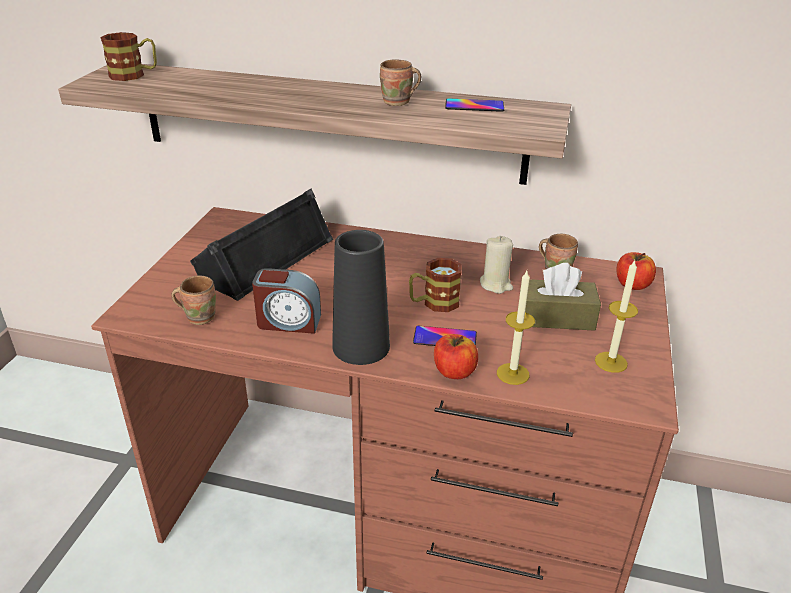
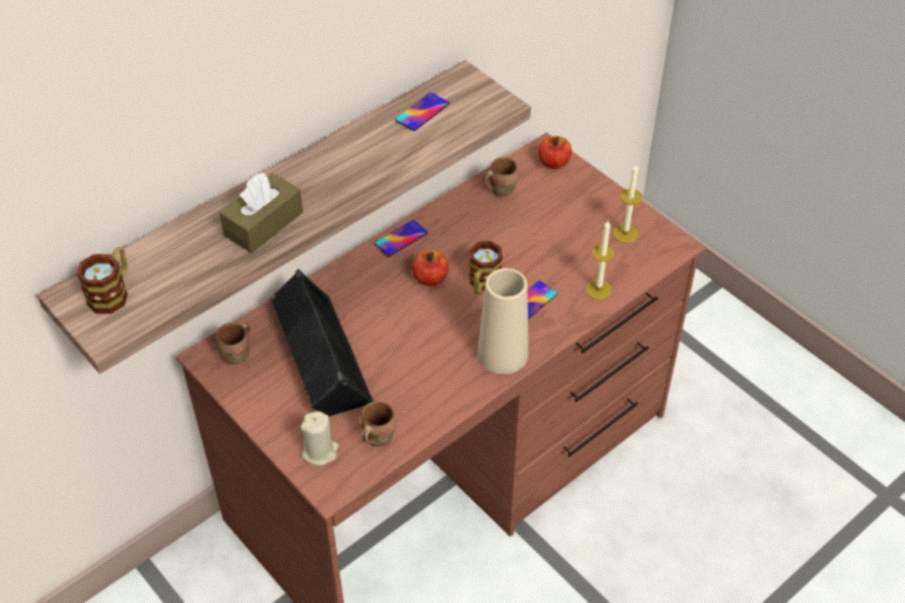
camera: 55 degrees left, 15 degrees up
(288, 322) = (434, 383): alarm clock -> none
(361, 346) = (503, 354): black vase -> beige vase
(398, 102) = (373, 150): brown mug -> brown mug (238, 355)
(433, 246) = (401, 238): none -> phone
(454, 371) = (572, 318): apple -> apple (430, 278)
(496, 284) = (489, 235): beige candle -> beige candle (320, 452)
(556, 317) = (557, 228): brown tissue box -> brown tissue box (263, 224)

